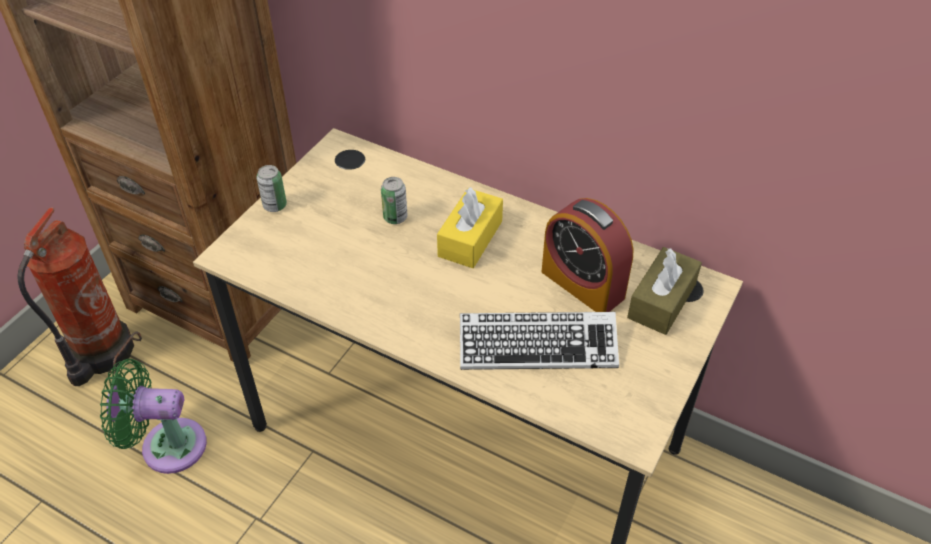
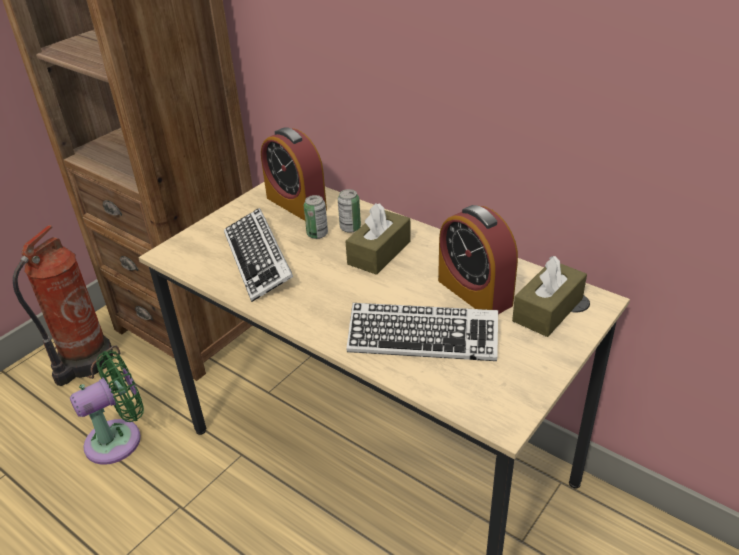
camera: 10 degrees right, 10 degrees down
(167, 445) = (119, 439): green fan -> green fan turned 135 degrees clockwise
(275, 205) = (218, 221): can -> can (350, 228)
(336, 257) = (258, 260): none -> keyboard
(361, 176) = (296, 204): none -> alarm clock
(470, 238) = (379, 252): yellow tissue box -> brown tissue box

